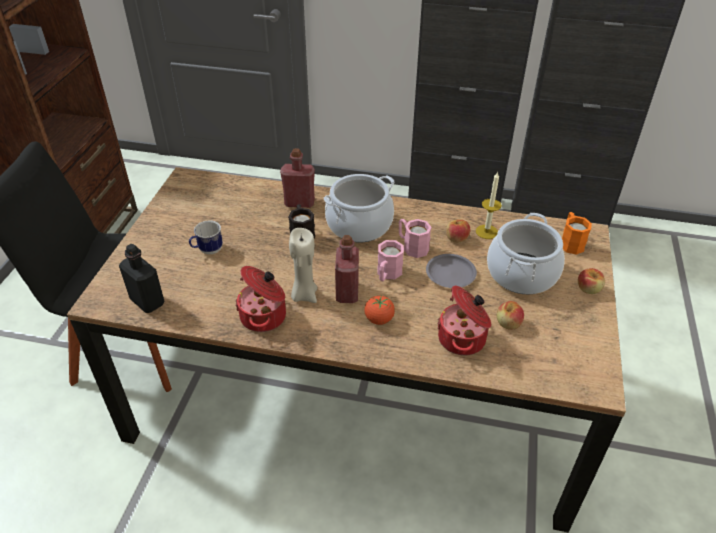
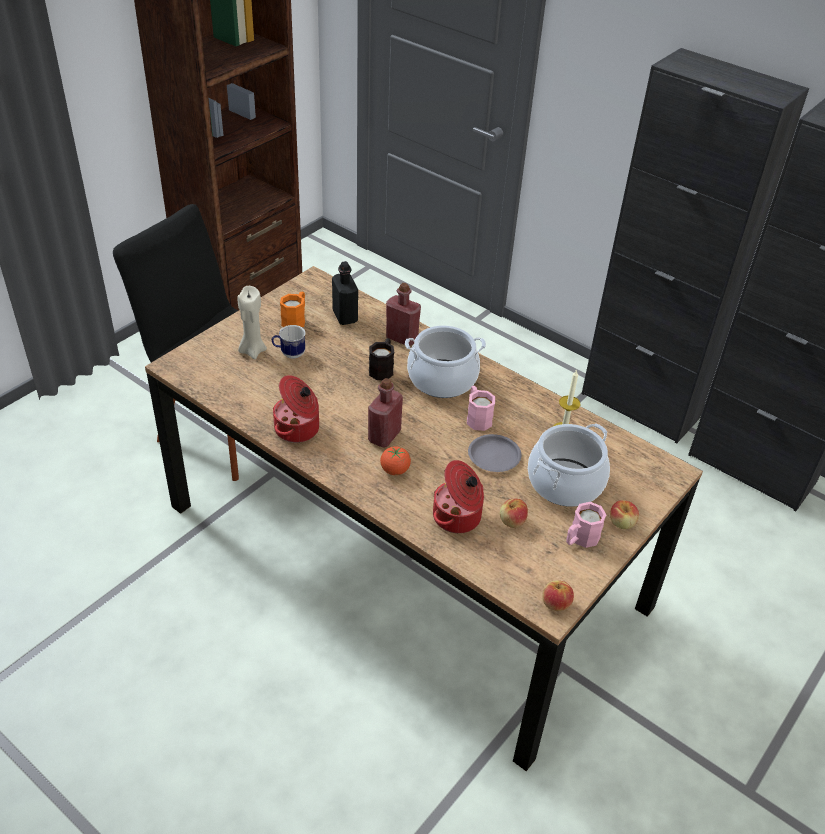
camera: 25 degrees right, 0 degrees up
(147, 301) = (212, 380): black bottle -> black bottle (345, 316)
(304, 295) = (345, 423): beige candle -> beige candle (252, 350)
(387, 274) = (433, 434): pink mug -> pink mug (580, 539)
(456, 238) = (527, 426): apple -> apple (555, 603)
(570, 242) = (644, 472): orange mug -> orange mug (295, 320)

